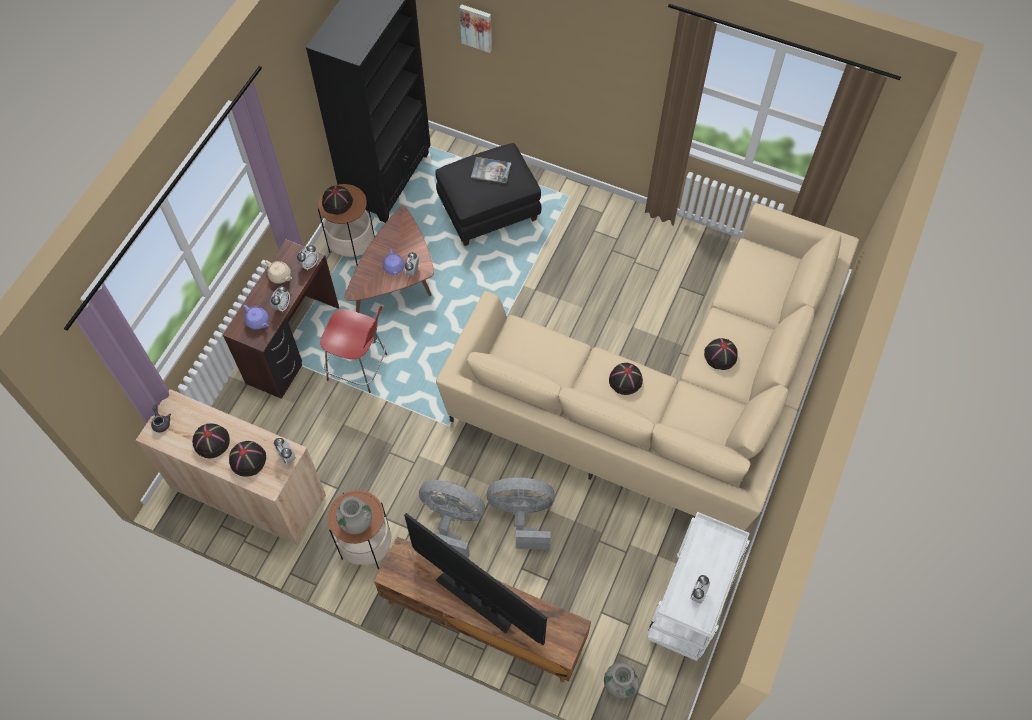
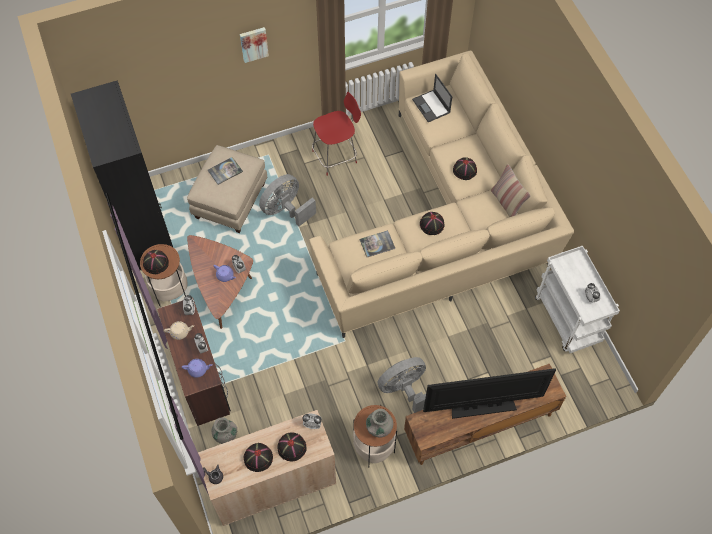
camera: 45 degrees left, 0 degrees up
(359, 368) = (256, 355): red chair -> red chair (336, 156)
(476, 27) = (160, 82): picture -> picture (253, 43)
(489, 212) = (231, 201): black ottoman -> beige ottoman
(522, 516) = (438, 352): grey fan -> grey fan (286, 210)
(550, 353) = (377, 244): none -> book
(619, 684) = (578, 390): grey vase -> grey vase (225, 435)
(727, 425) = (506, 203): none -> pillow
(757, 265) = (431, 106): none -> laptop

